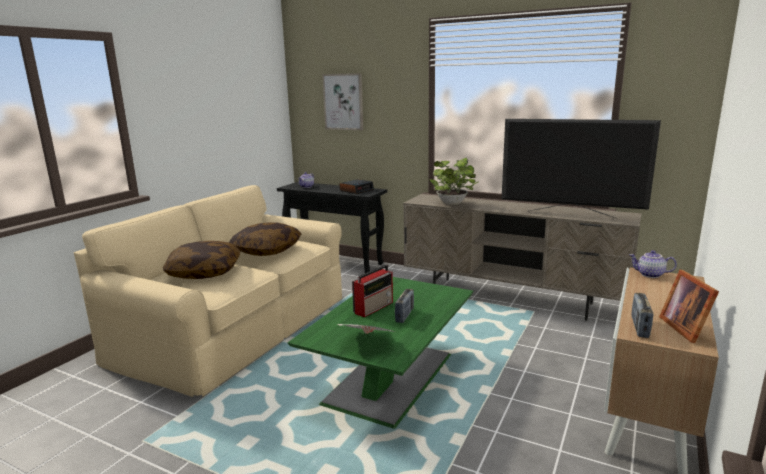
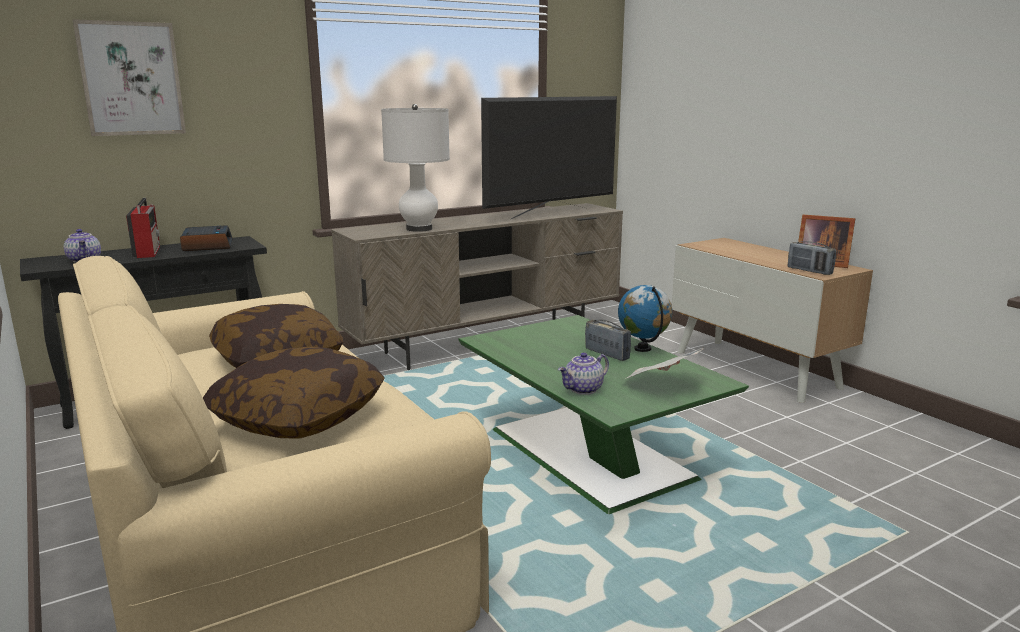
camera: 60 degrees left, 0 degrees up
(374, 307) = (562, 362): radio -> radio (147, 251)
(430, 323) = (643, 349): none -> globe
(453, 204) = (419, 229): potted plant -> white table lamp
(650, 275) = (703, 244): teapot -> teapot (583, 390)

